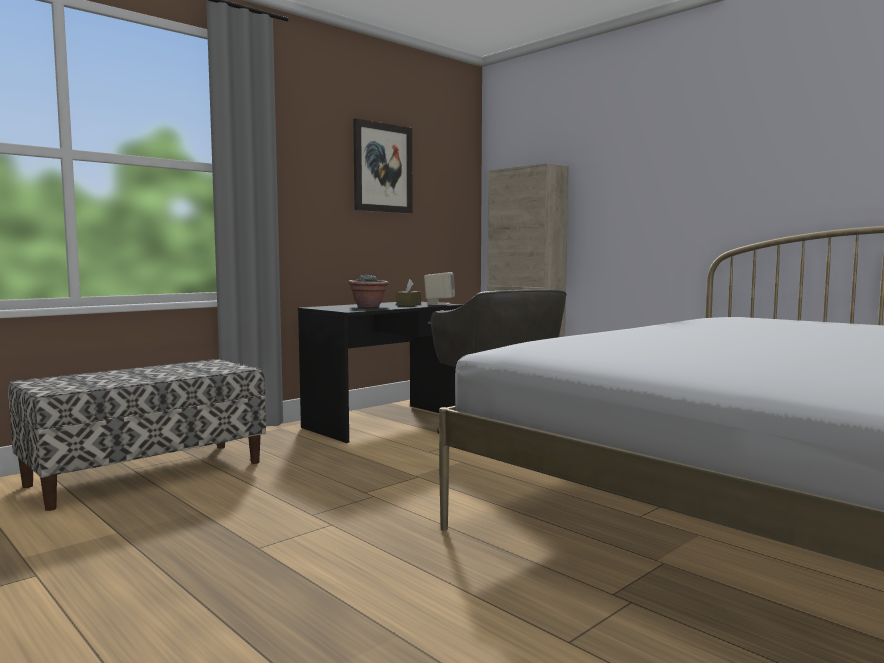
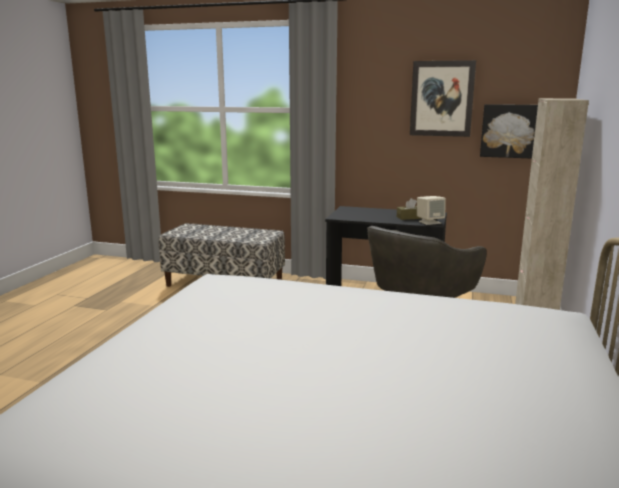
camera: 60 degrees right, 10 degrees up
(369, 306) = (376, 214): potted plant -> none
(440, 208) = (509, 131): none -> picture

